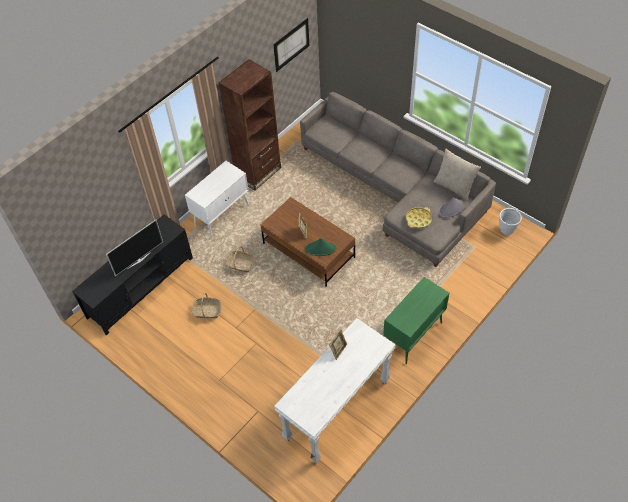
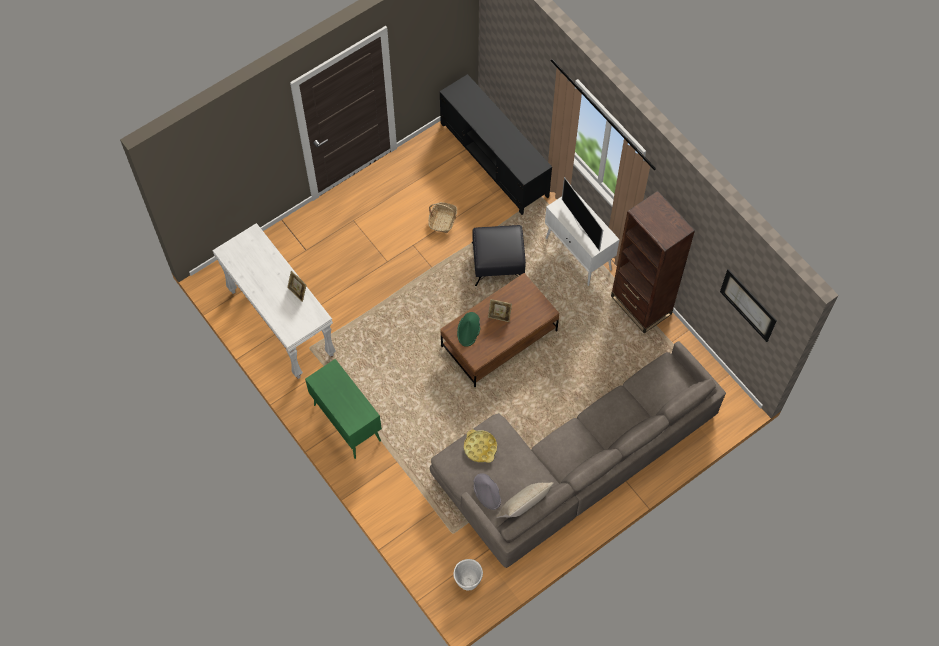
camera: 100 degrees right, 10 degrees up
(139, 260) = (491, 136): television -> television (582, 226)
(240, 264) = (498, 263): basket -> black ottoman

